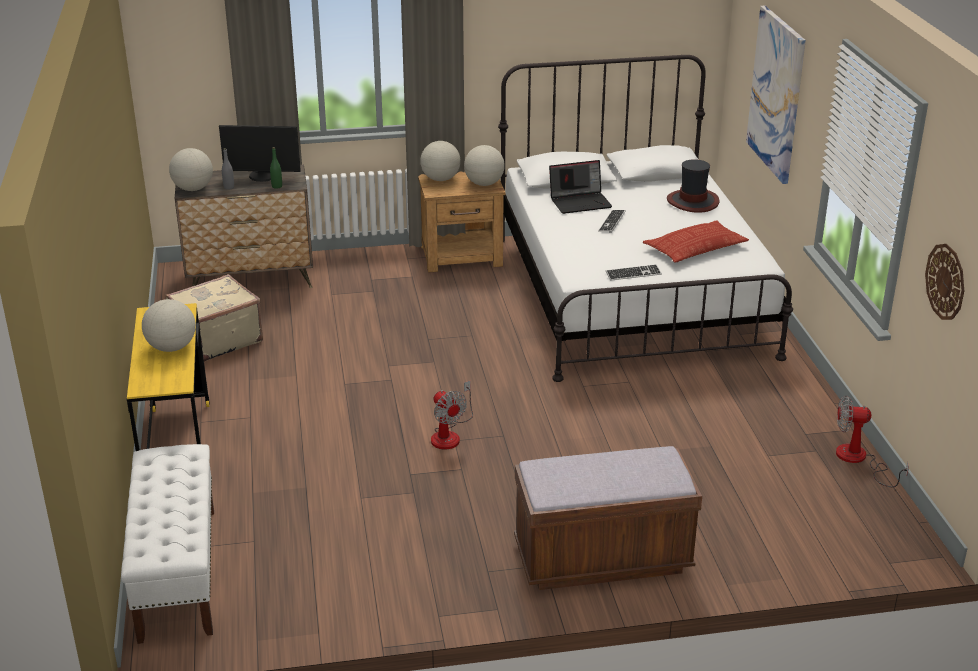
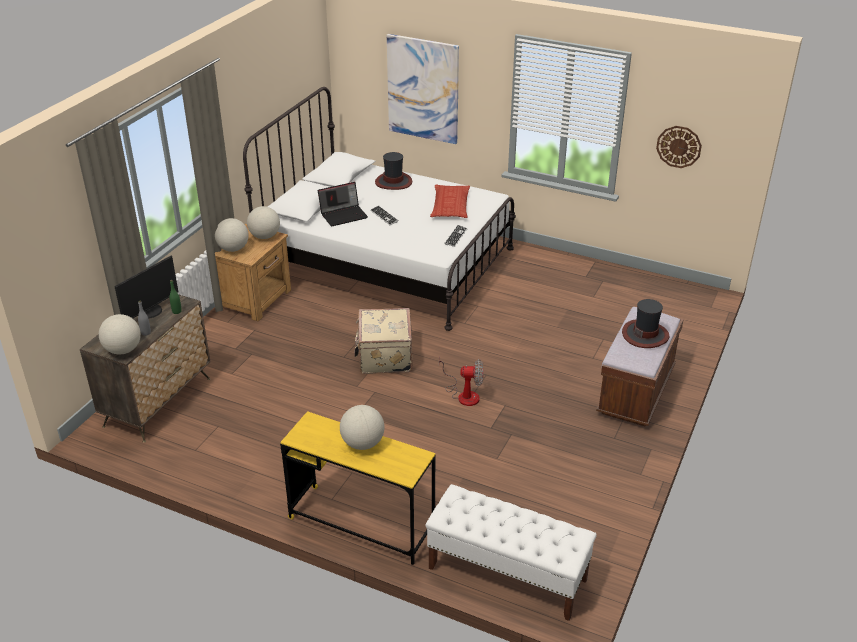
camera: 55 degrees left, 5 degrees up
(216, 340) = (226, 451): beige suitcase -> beige suitcase (384, 357)
(580, 202) = (344, 215): laptop -> laptop turned 45 degrees clockwise
(615, 472) = (645, 334): none -> hat
(859, 460) = (622, 273): fan -> none

